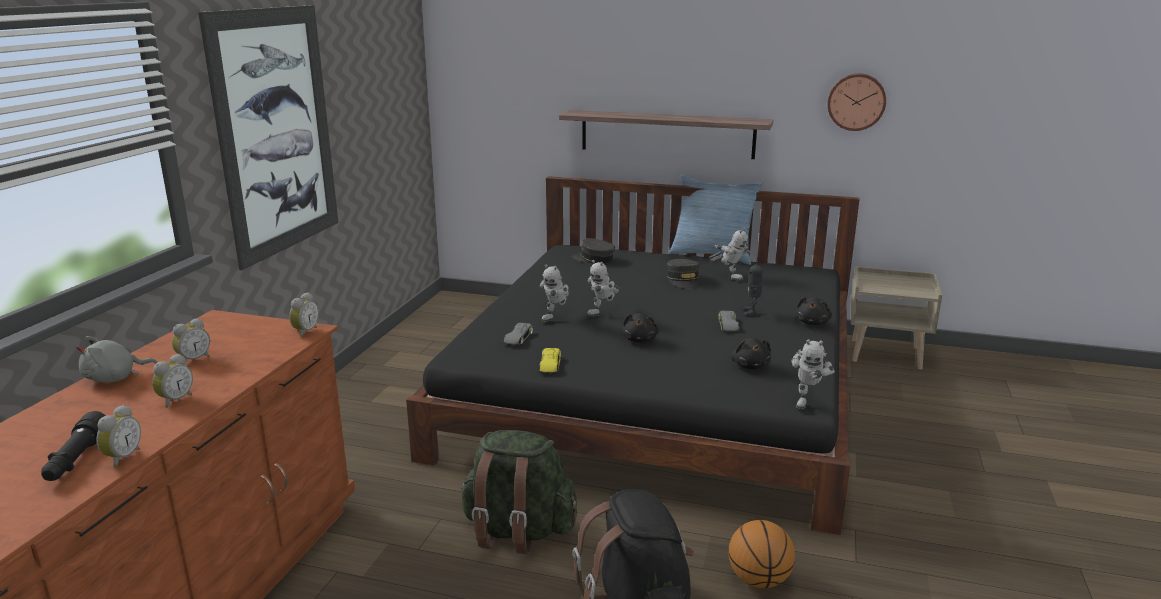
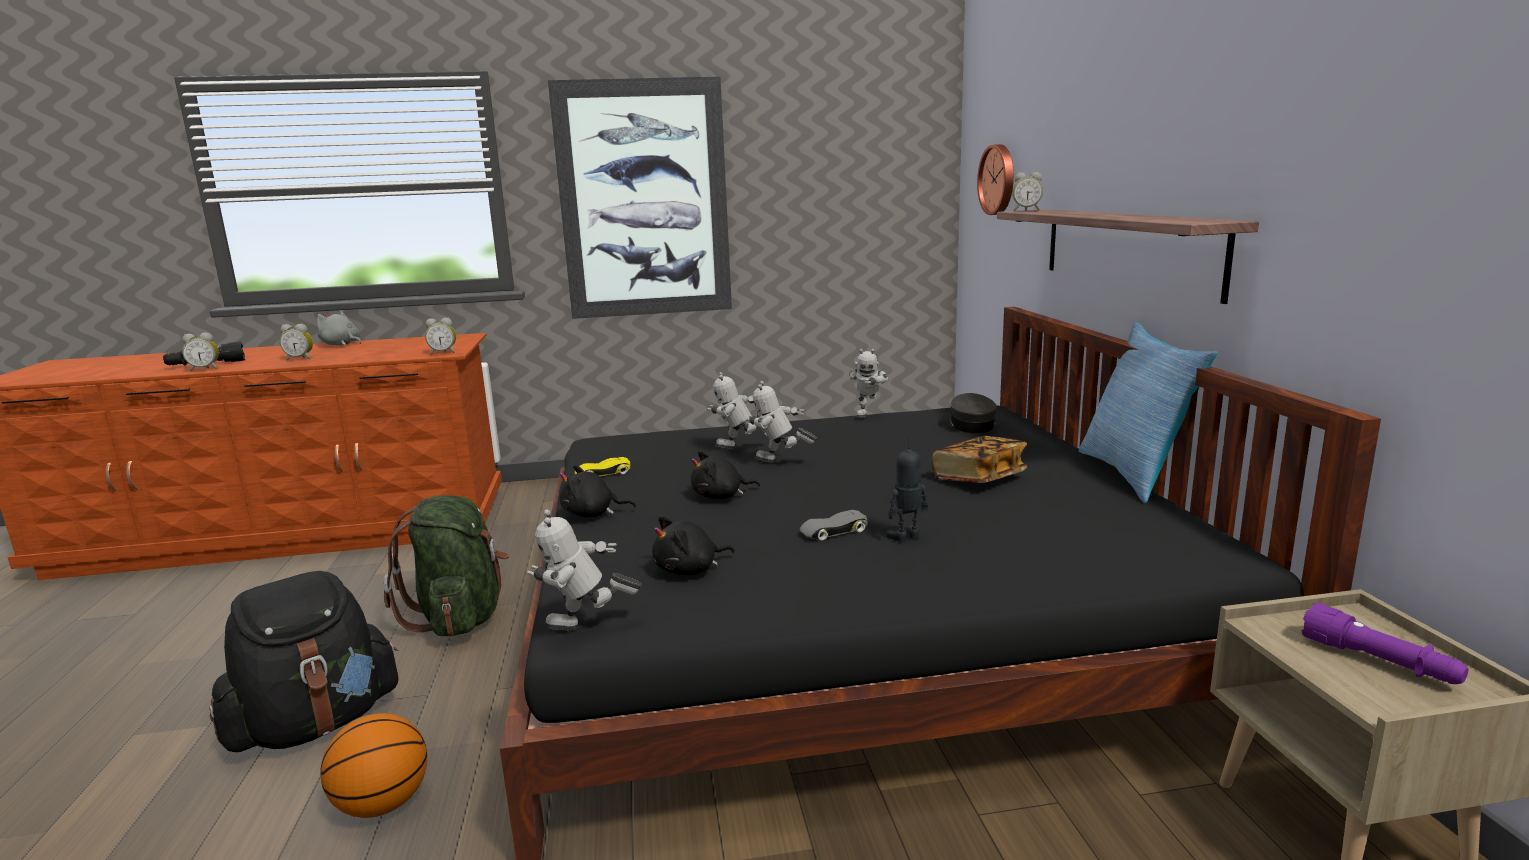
camera: 65 degrees right, 5 degrees down
(193, 360) = (377, 348): alarm clock -> alarm clock (1026, 210)
(518, 338) = (659, 447): grey toy car -> none
(684, 280) = (979, 478): grey cap -> book
(729, 277) = (1051, 500): toy robot -> toy robot (868, 414)
(813, 323) = (934, 590): black plush toy -> black plush toy (592, 514)
(856, 102) = (1412, 174): wall clock -> wall clock (998, 179)
(900, 284) = (1379, 662): none -> purple flashlight

